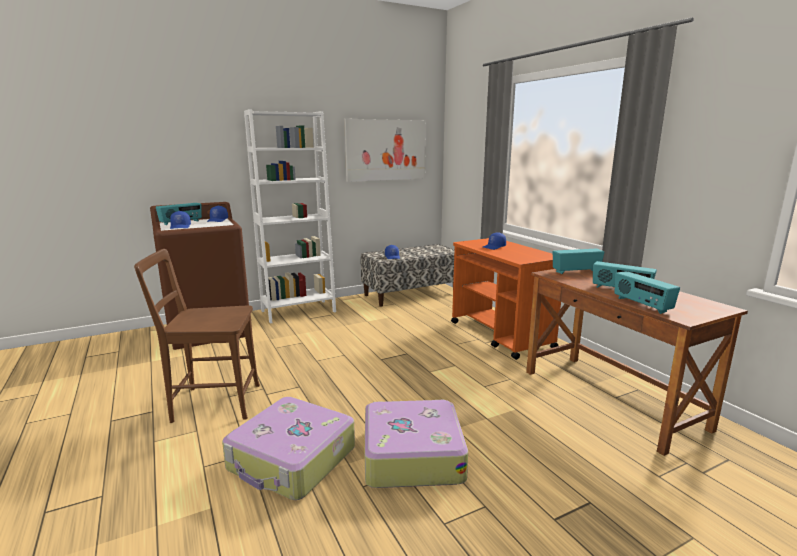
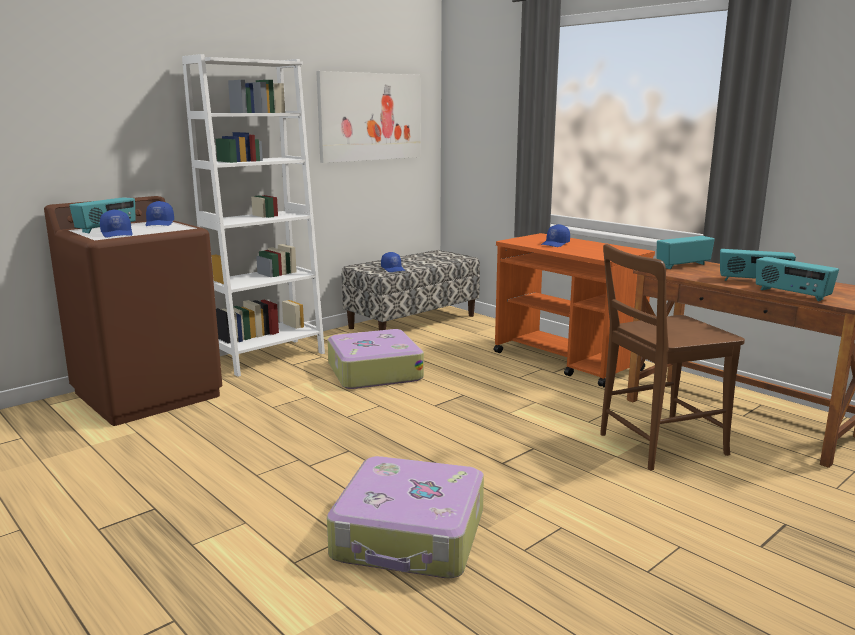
camera: 15 degrees left, 0 degrees up
(211, 403) = (237, 486): brown chair -> brown chair (656, 445)
(411, 455) = (557, 508): suitcase -> suitcase (373, 371)

